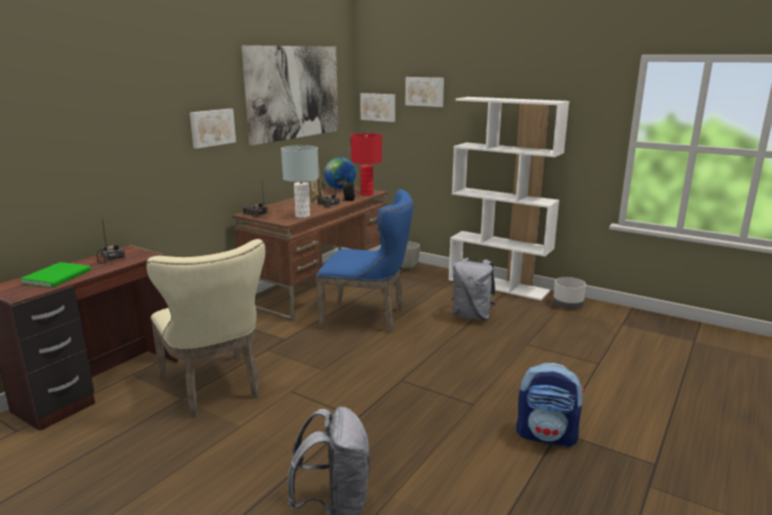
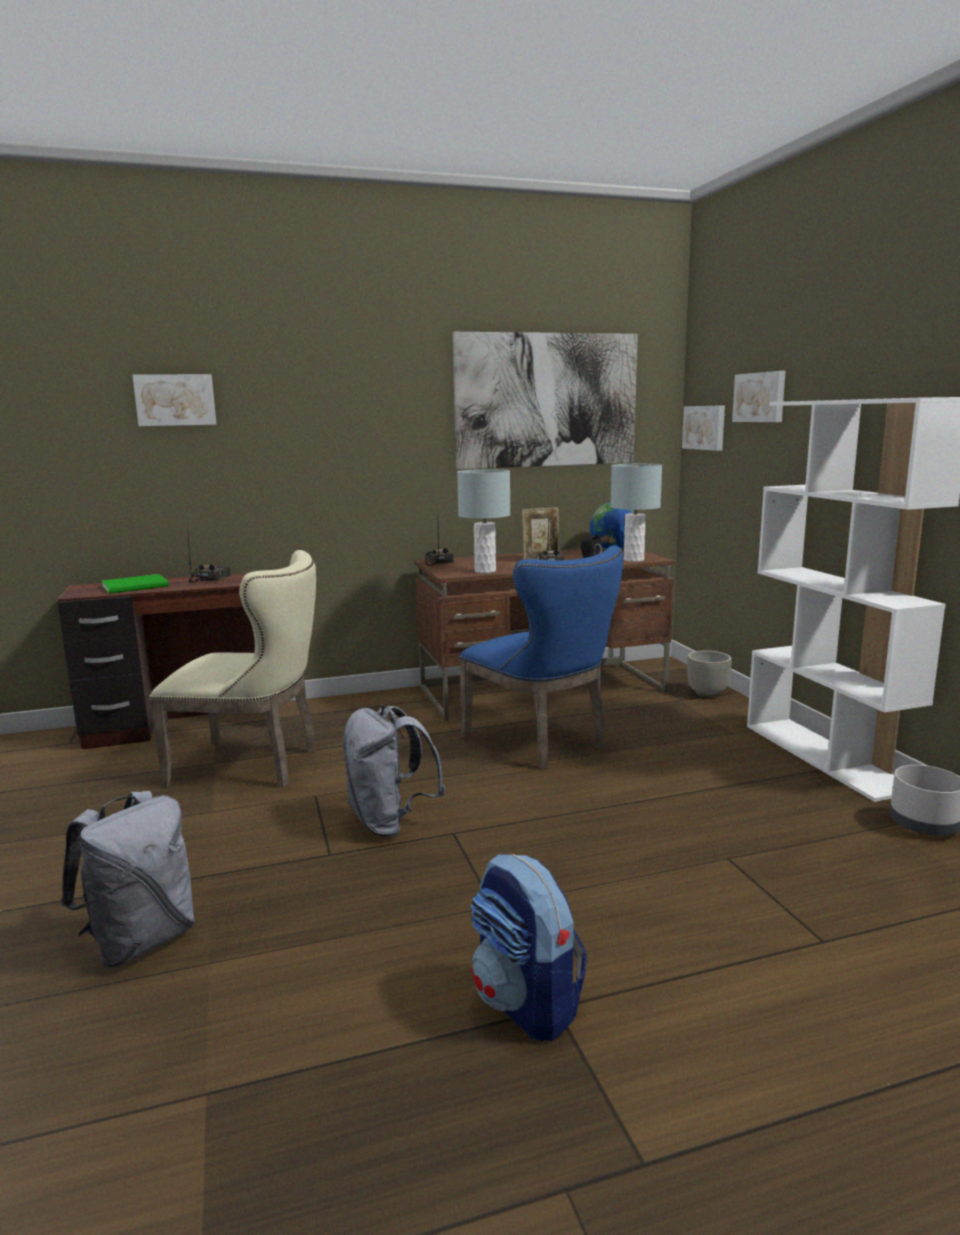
camera: 40 degrees right, 5 degrees down
(212, 127) = (393, 440): picture -> picture (175, 400)
(215, 389) = (254, 765): beige chair -> beige chair turned 90 degrees counterclockwise
(367, 194) = (634, 560): red table lamp -> grey table lamp
(472, 316) = (700, 787): grey backpack -> grey backpack (390, 822)

